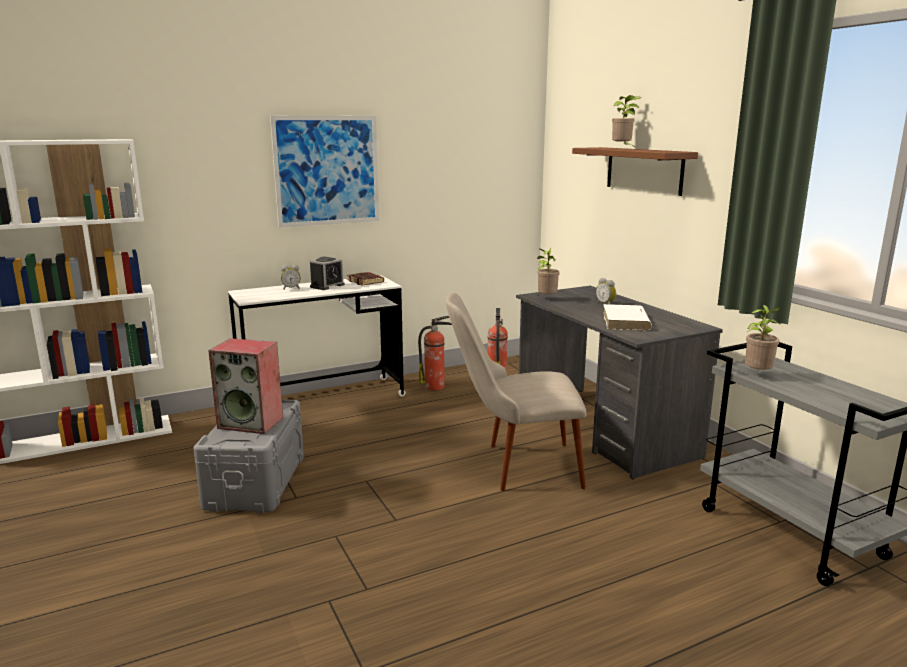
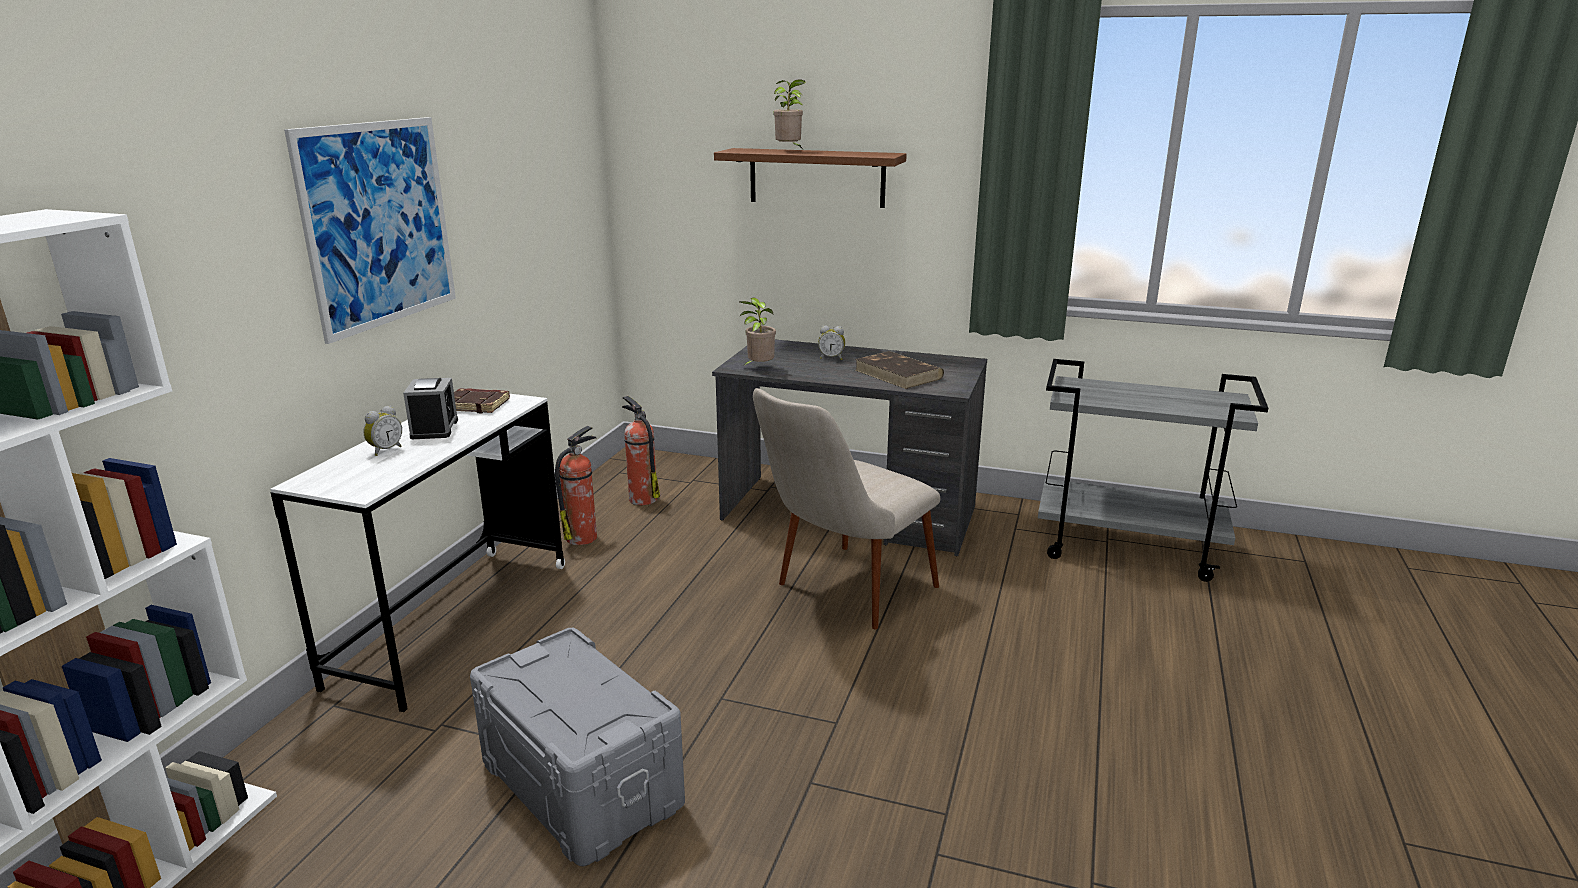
camera: 45 degrees left, 5 degrees up
(252, 423) = (572, 690): speaker -> none
(626, 321) = (899, 374): white book -> brown book
(757, 375) = (1097, 399): potted plant -> none

